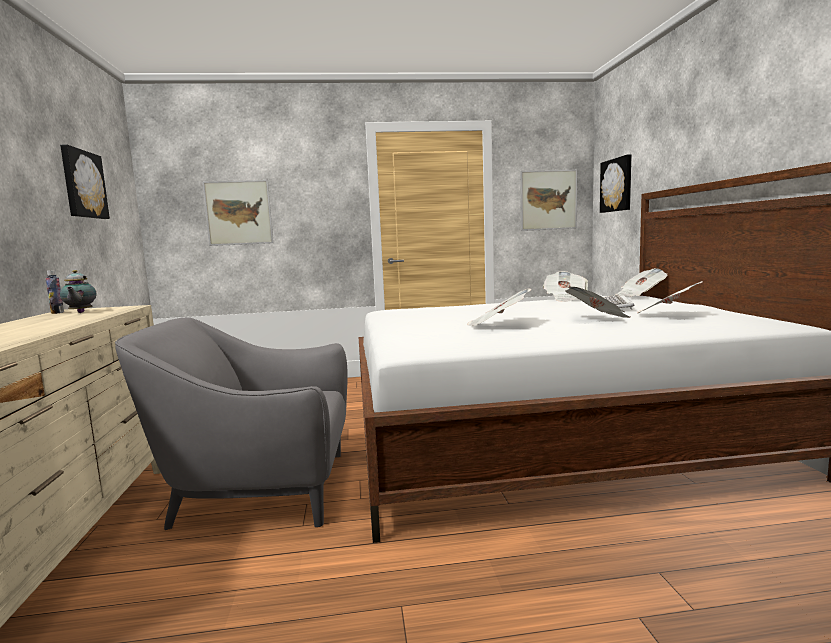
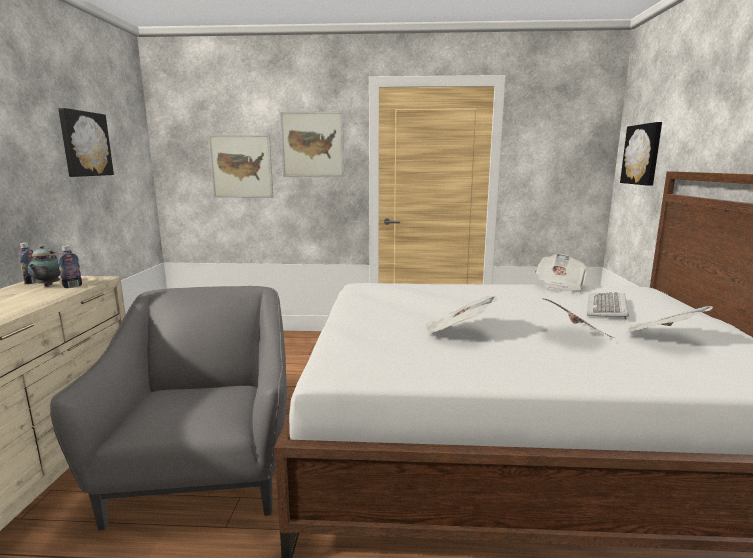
camera: 10 degrees right, 5 degrees up
(109, 311) = (72, 286): none -> bottle
(260, 489) = (206, 469): grey armchair -> grey armchair turned 75 degrees clockwise
(548, 200) = (563, 164): picture -> picture (312, 144)
(639, 295) = (647, 290): newspaper -> none

